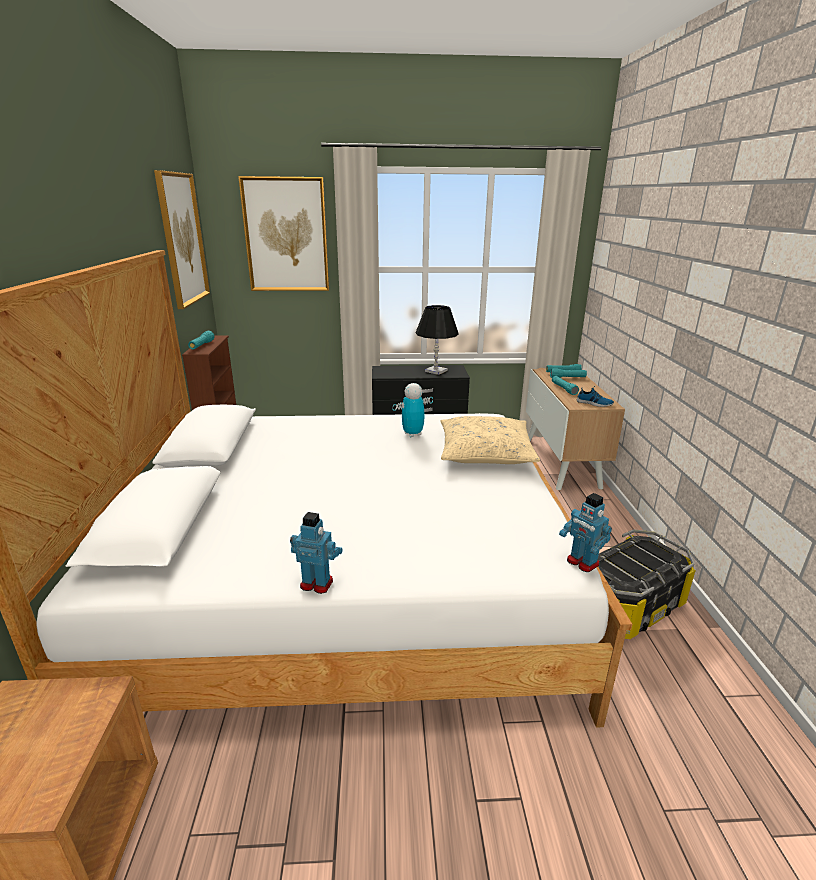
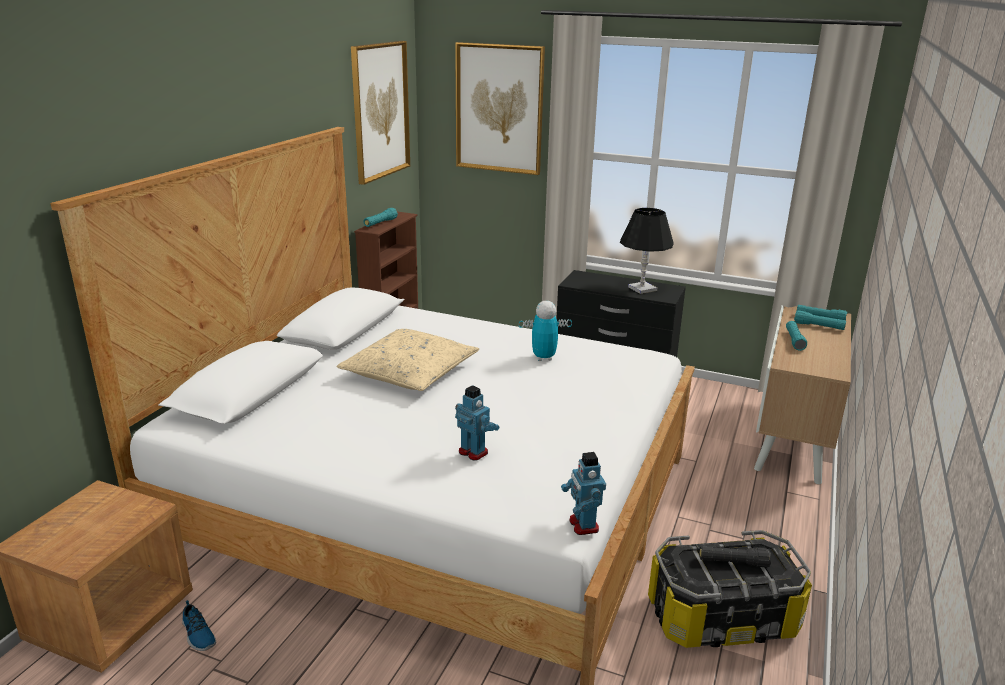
camera: 25 degrees right, 0 degrees up
(317, 583) = (329, 471): toy robot -> toy robot (473, 452)
(485, 452) = (604, 394): beige pillow -> beige pillow (409, 372)
(594, 403) = (814, 366): shoe -> shoe (198, 634)
(637, 560) = (733, 562): none -> black flashlight

